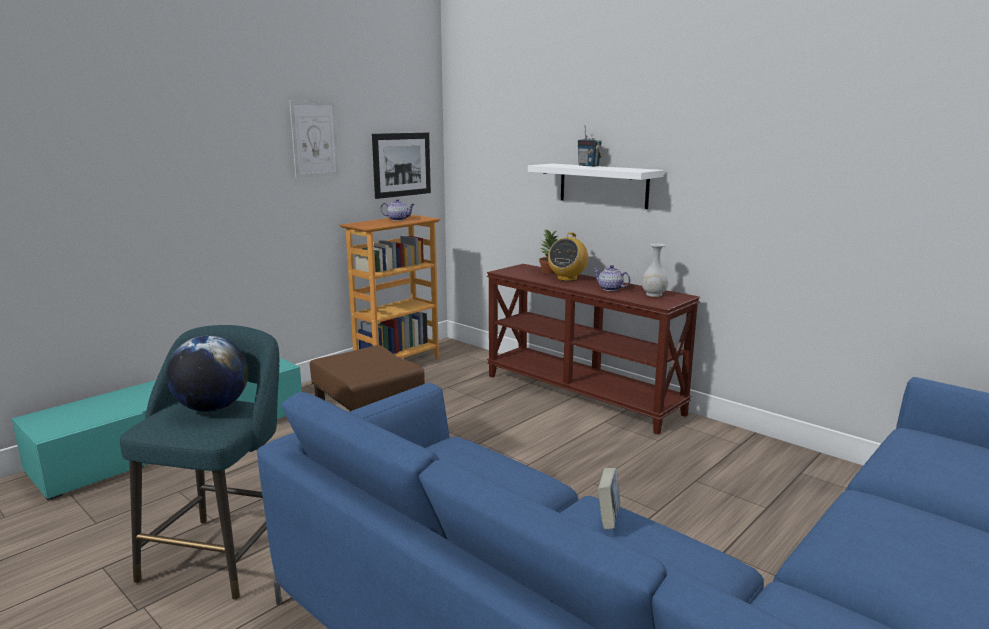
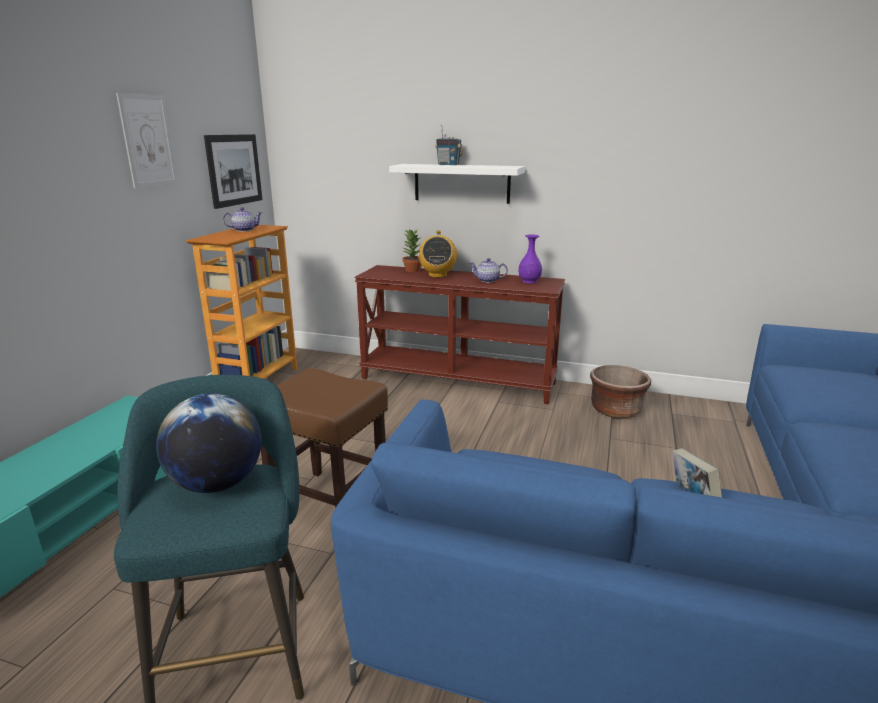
camera: 25 degrees left, 5 degrees up
(653, 294) = (529, 281): white vase -> purple vase
(732, 455) = (615, 410): none -> brown planter

